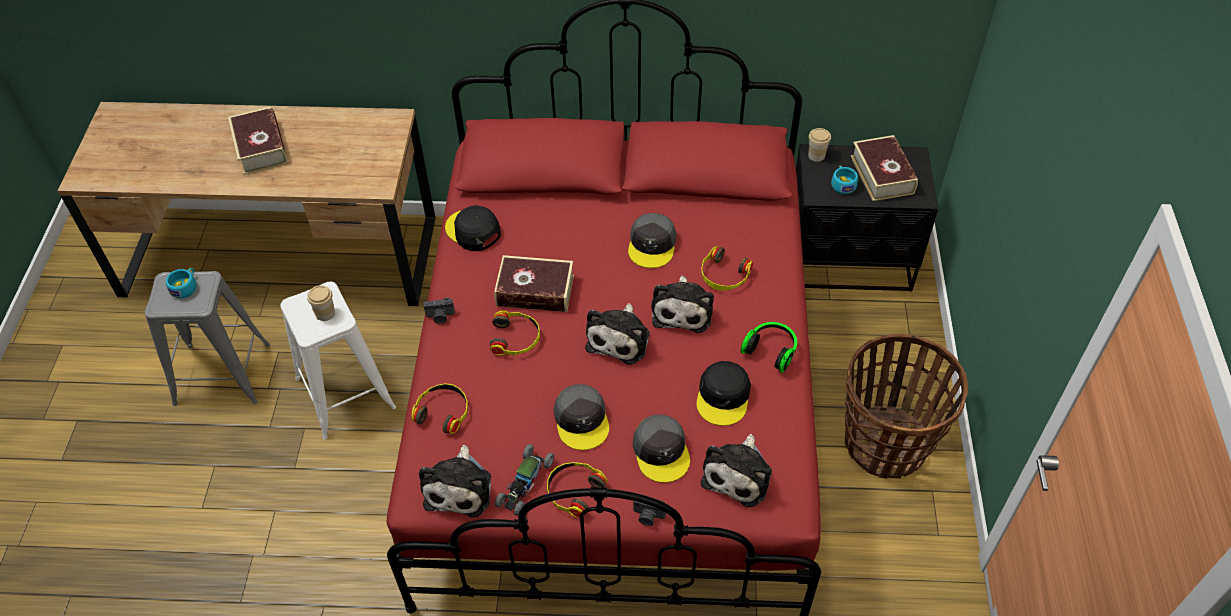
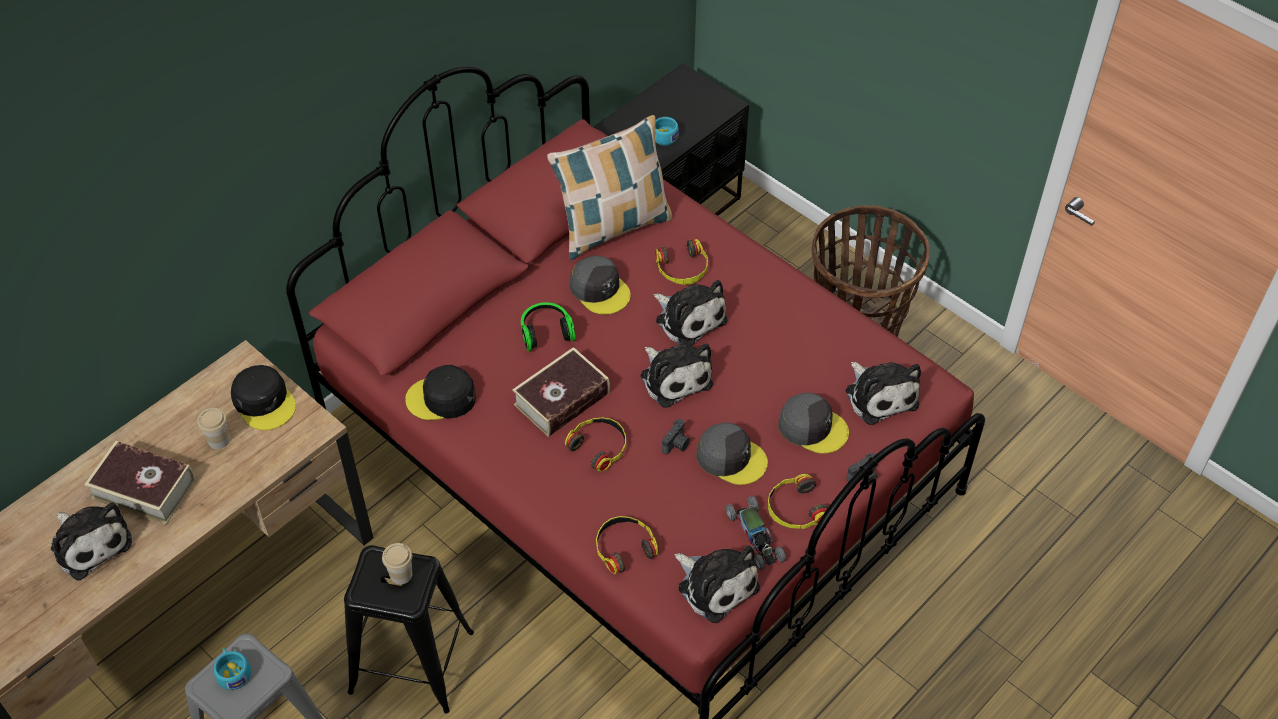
camera: 50 degrees left, 0 degrees up
(202, 153) = (90, 542): none -> plush toy
(345, 392) = (410, 662): white stool -> black stool
(440, 316) = (516, 484): camera -> camera (677, 444)
(716, 213) = (613, 227): none -> pillow
(723, 397) = (800, 353): black cap -> black cap (264, 401)
(771, 350) = (786, 294): headphones -> headphones (546, 332)
(816, 155) = (614, 128): cup -> cup (219, 440)
(882, 175) = (679, 108): book -> none

